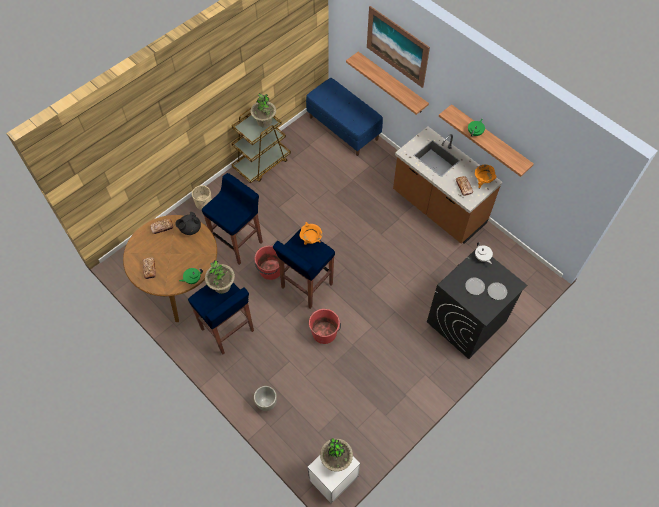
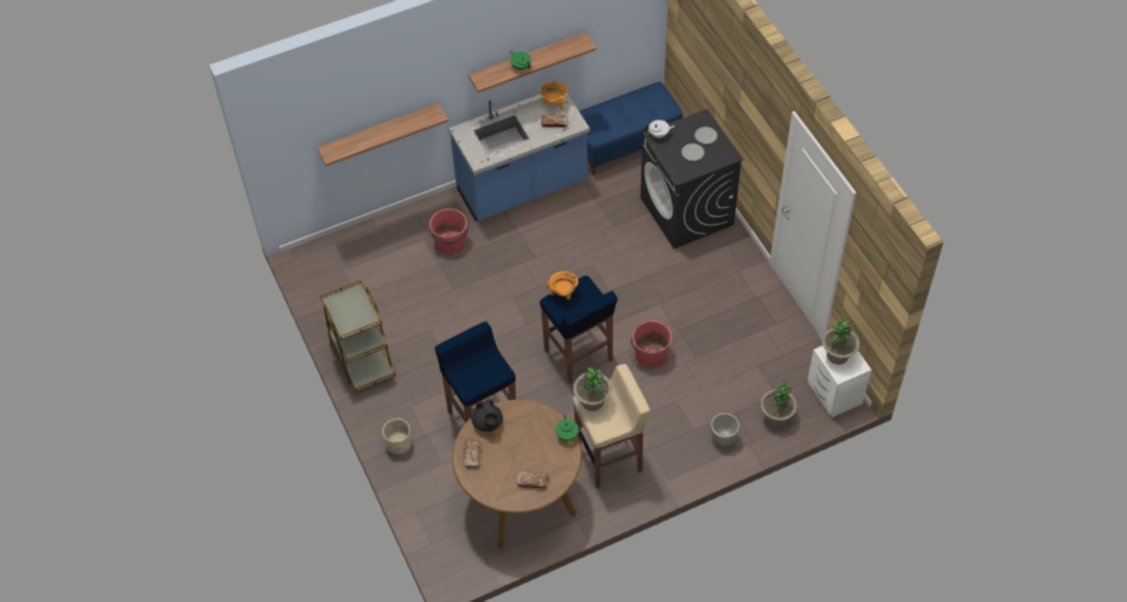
camera: 70 degrees left, 5 degrees down
(227, 330) = (610, 458): blue stool -> beige stool
(264, 122) = (349, 300): potted plant -> potted plant (776, 417)
(270, 270) = (539, 390): red bucket -> red bucket (450, 242)
(344, 128) = (348, 249): blue bench -> blue bench (626, 144)
(397, 46) = (373, 86): picture -> none
(438, 208) = (522, 188): brown counter -> blue counter

